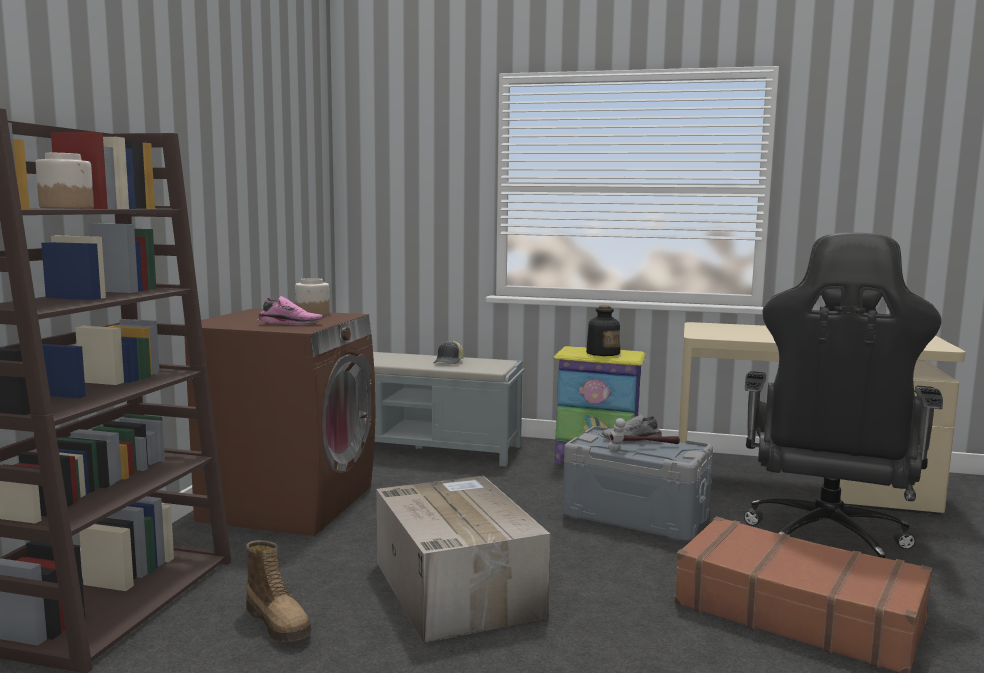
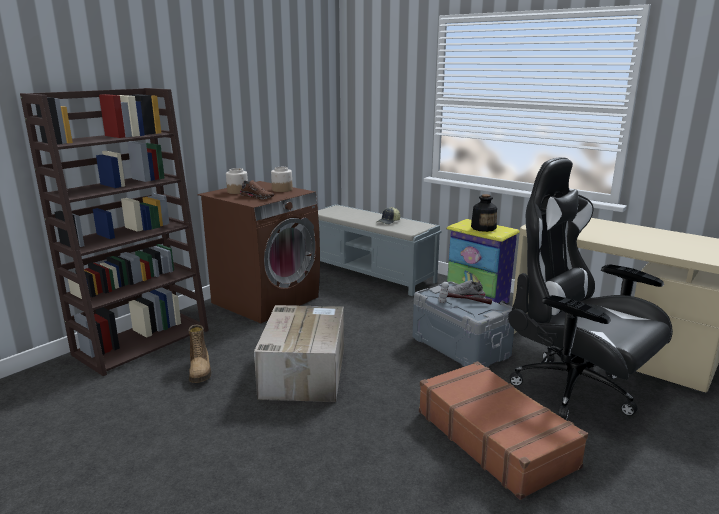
camera: 25 degrees right, 10 degrees up
(67, 208) = (103, 137): jar -> jar (238, 191)
(291, 323) = (257, 197): pink shoe -> brown shoe
(825, 539) = (579, 392): black office chair -> black office chair turned 90 degrees clockwise

